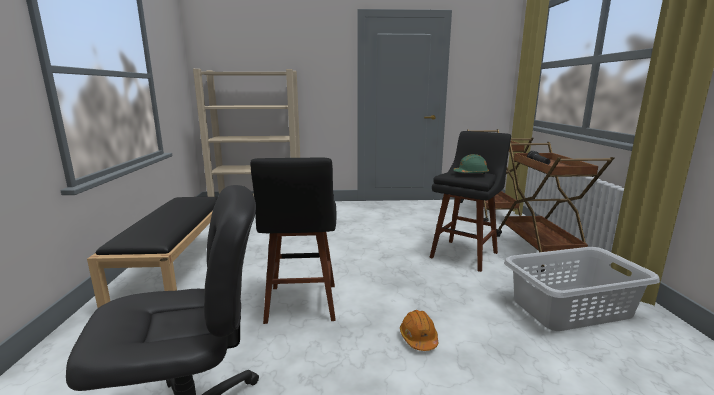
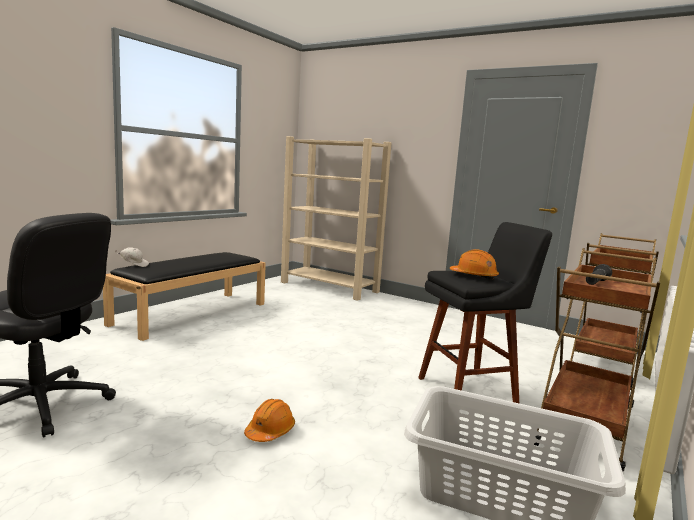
camera: 35 degrees right, 5 degrees down
(117, 236) = (134, 265): none -> white cap
(301, 305) = (226, 368): black stool -> none
(471, 174) = (474, 276): green hard hat -> orange hard hat

